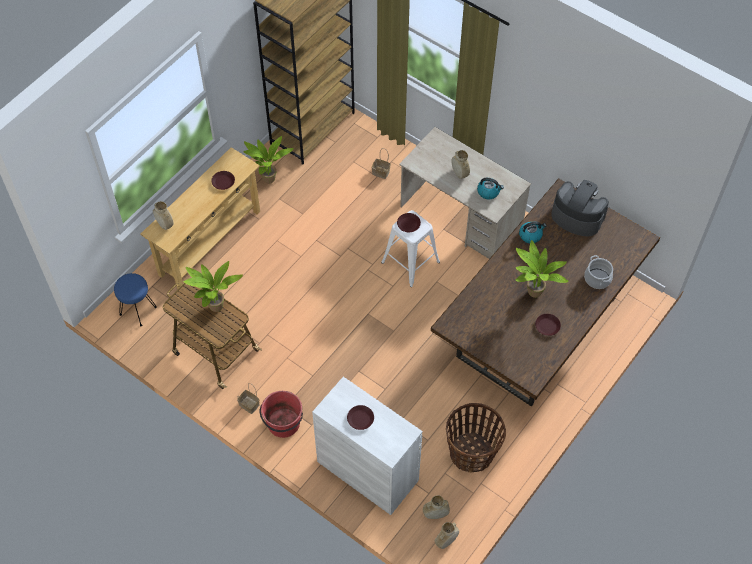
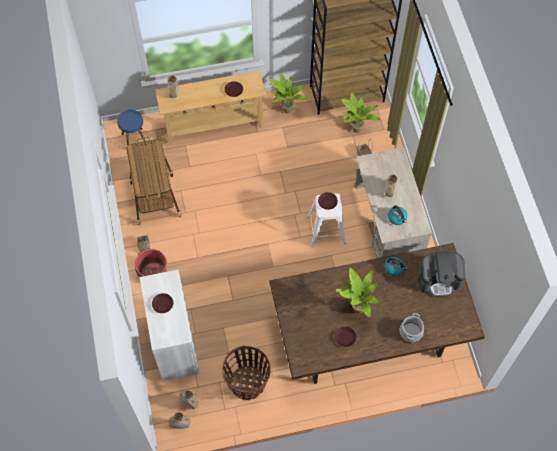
camera: 40 degrees right, 5 degrees up
(216, 309) = (156, 170): potted plant -> potted plant (356, 131)
(577, 216) = (439, 279): coffee machine -> coffee machine turned 105 degrees clockwise

